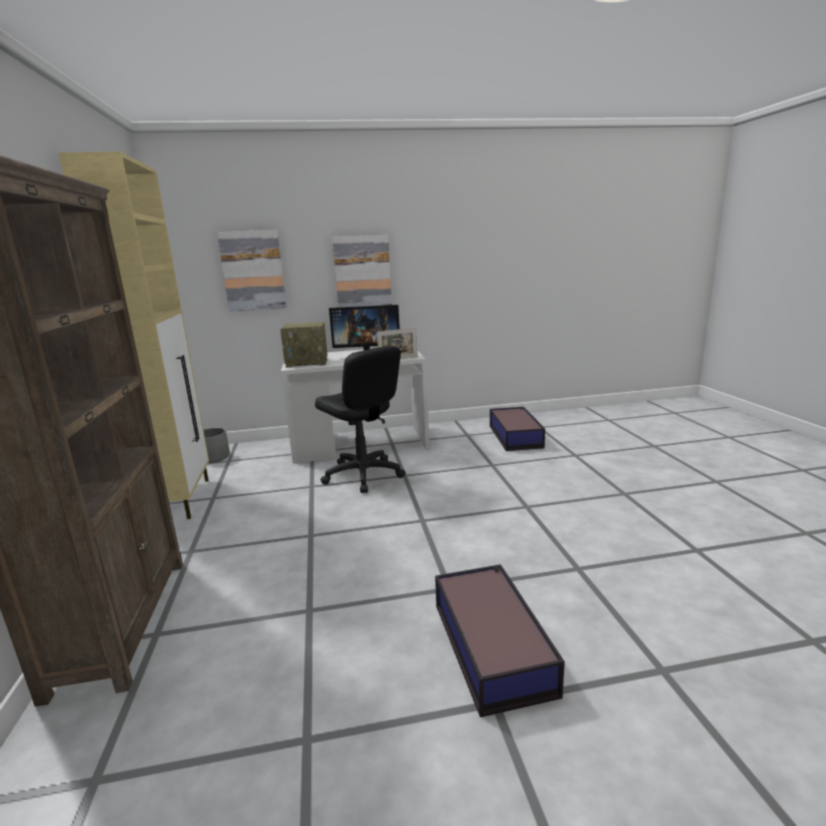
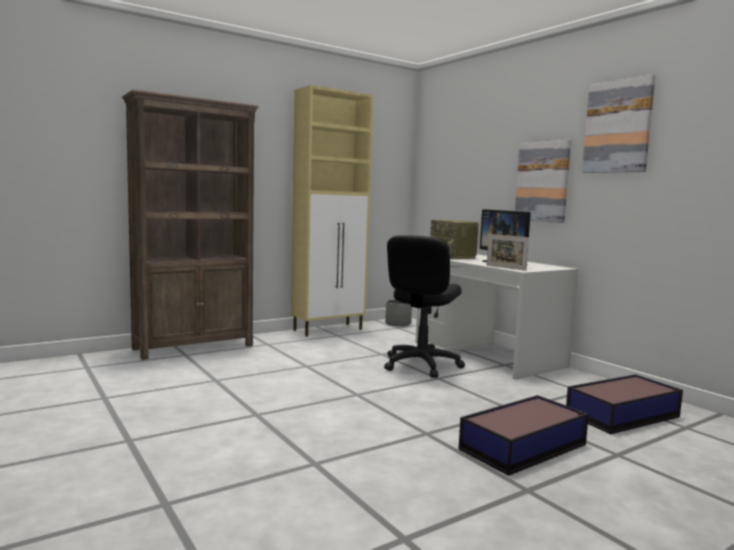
camera: 65 degrees right, 10 degrees down
(253, 271) = (463, 174): picture -> picture (618, 127)
(491, 645) = (189, 435): storage box -> storage box (525, 446)

